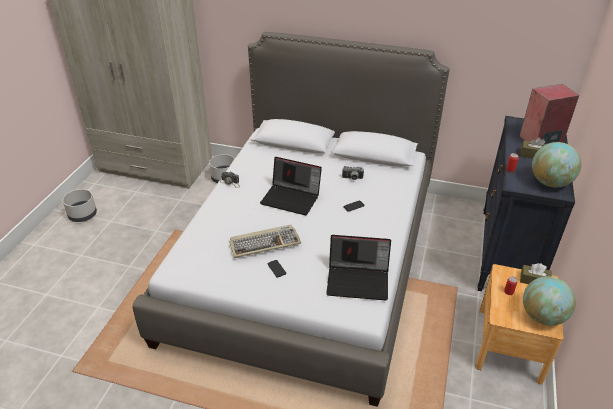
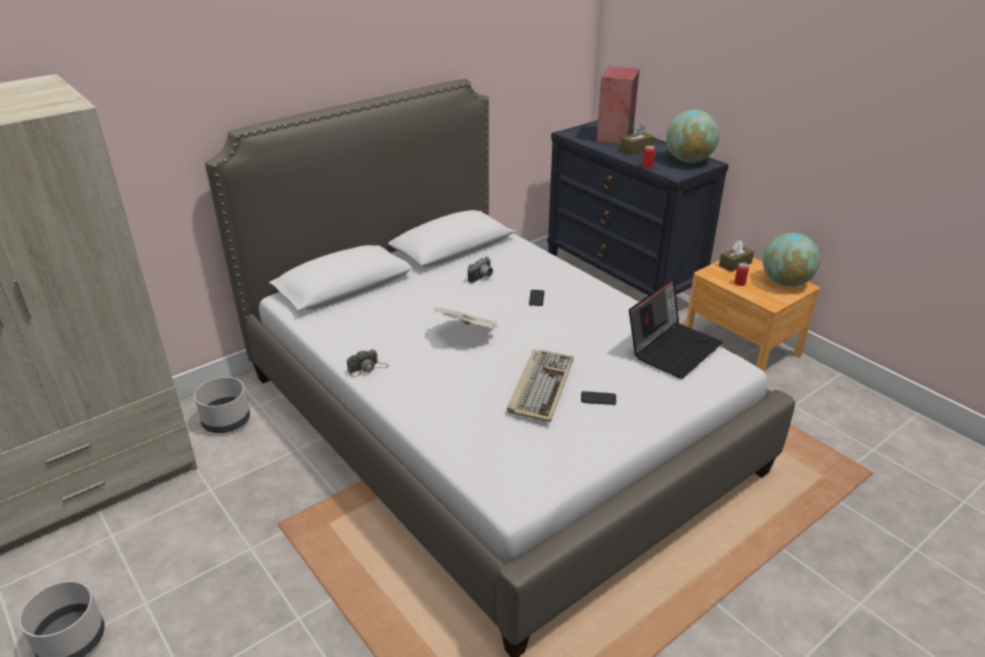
camera: 55 degrees left, 5 degrees down
(292, 198) = (469, 333): laptop -> newspaper

